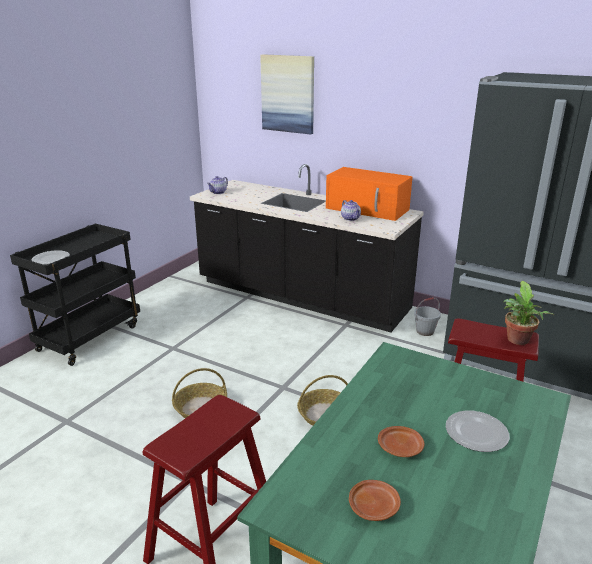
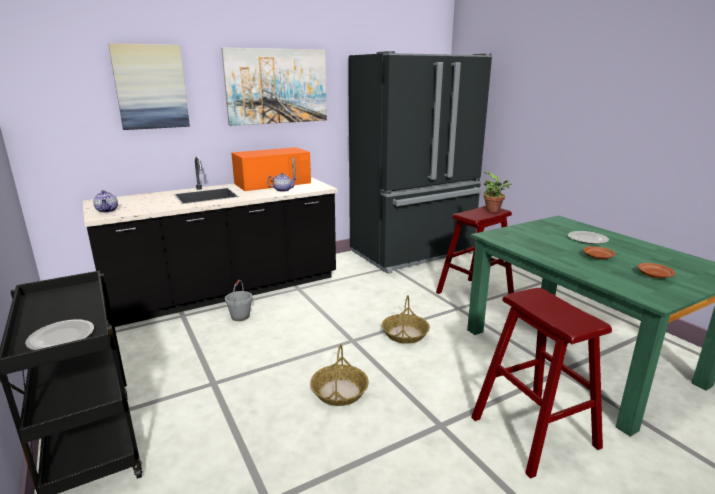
camera: 60 degrees left, 5 degrees down
(403, 104) = (277, 86): none -> picture
(425, 331) = (345, 267): grey bucket -> grey bucket (240, 316)

